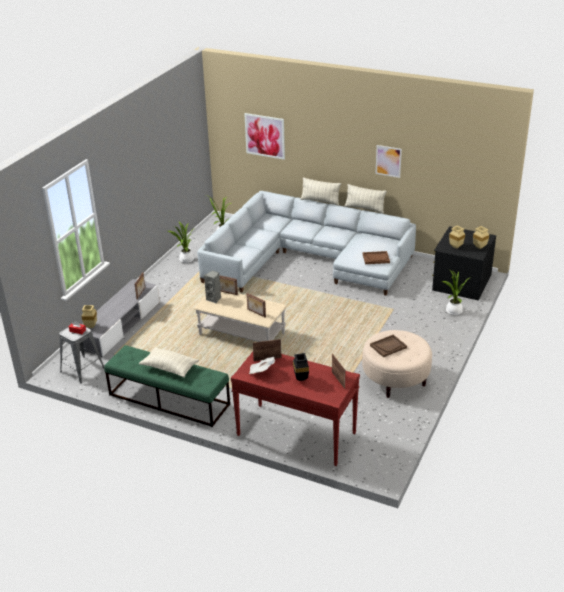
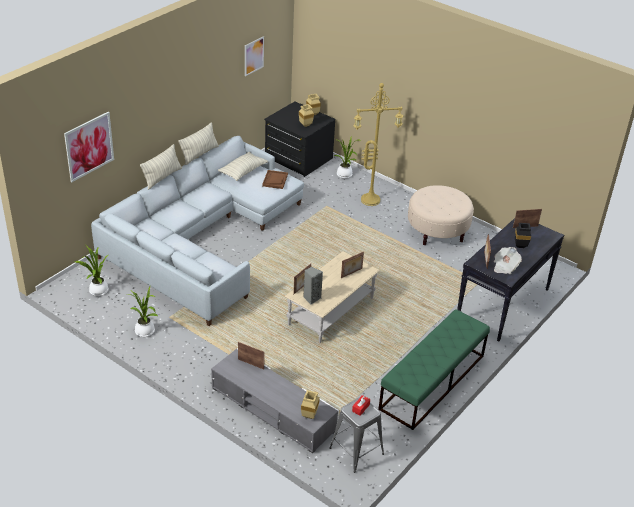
camera: 80 degrees left, 5 degrees up
(169, 368) = (438, 347): pillow -> pillow (243, 171)
(295, 434) = (503, 304): red console table -> black console table
(388, 161) = (208, 90): picture -> picture (254, 56)
(388, 346) = (439, 205): brown tray -> none
(422, 332) = (371, 199): none -> yellow floor lamp

